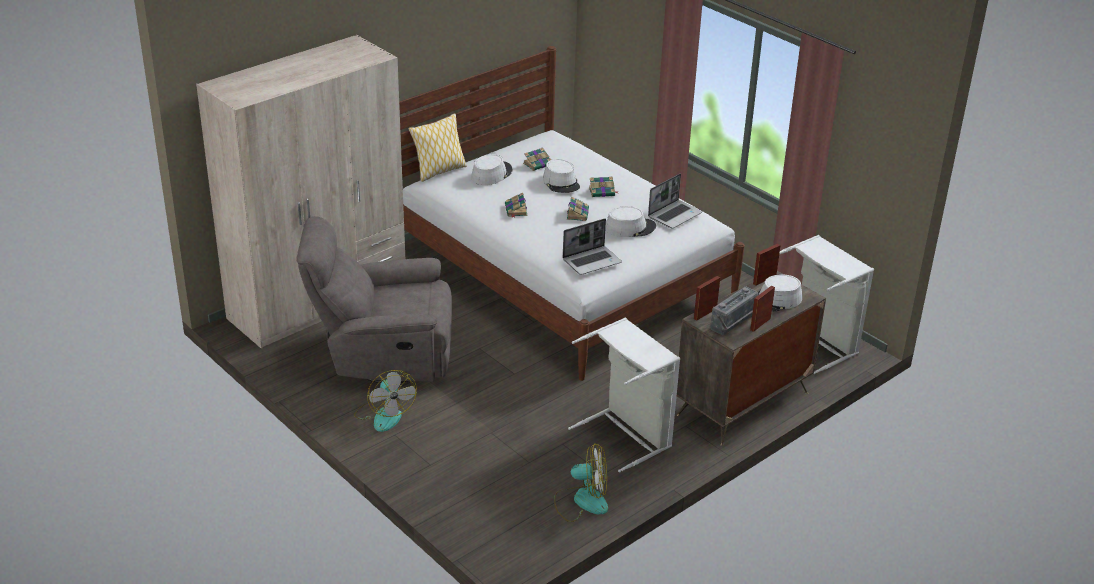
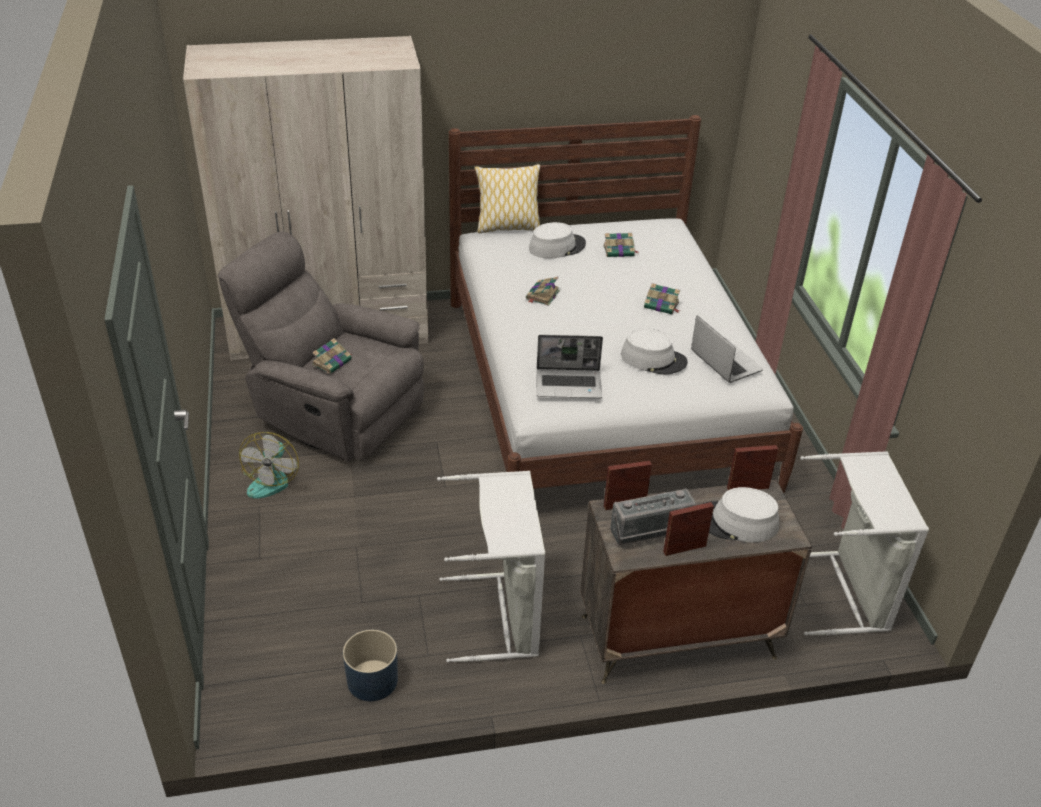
camera: 30 degrees right, 5 degrees up
(561, 183) = (624, 280): grey hat -> none
(577, 214) = (607, 322): book -> book (332, 362)
(581, 501) = (372, 680): fan -> blue planter
(674, 215) = (724, 361): laptop -> laptop turned 105 degrees counterclockwise

